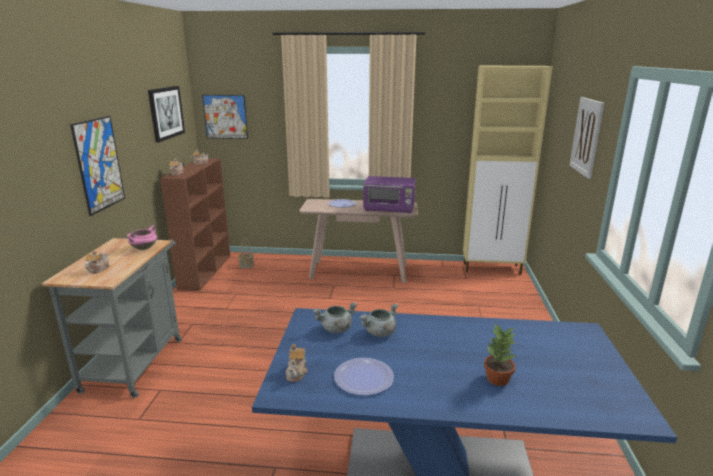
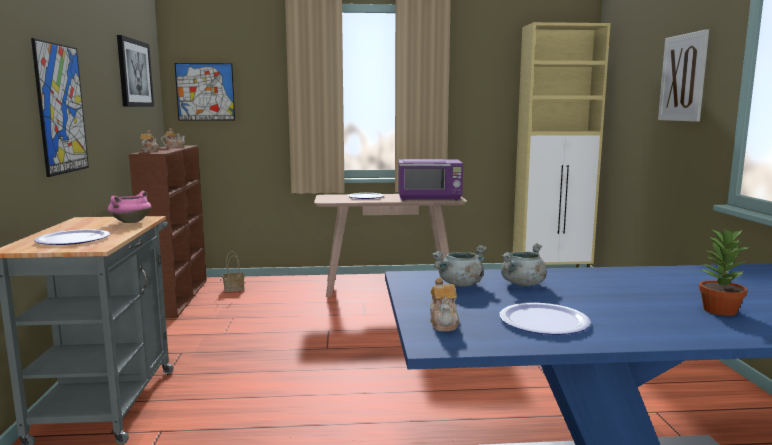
camera: 10 degrees left, 10 degrees down
(98, 269) = (73, 239): teapot -> plate

